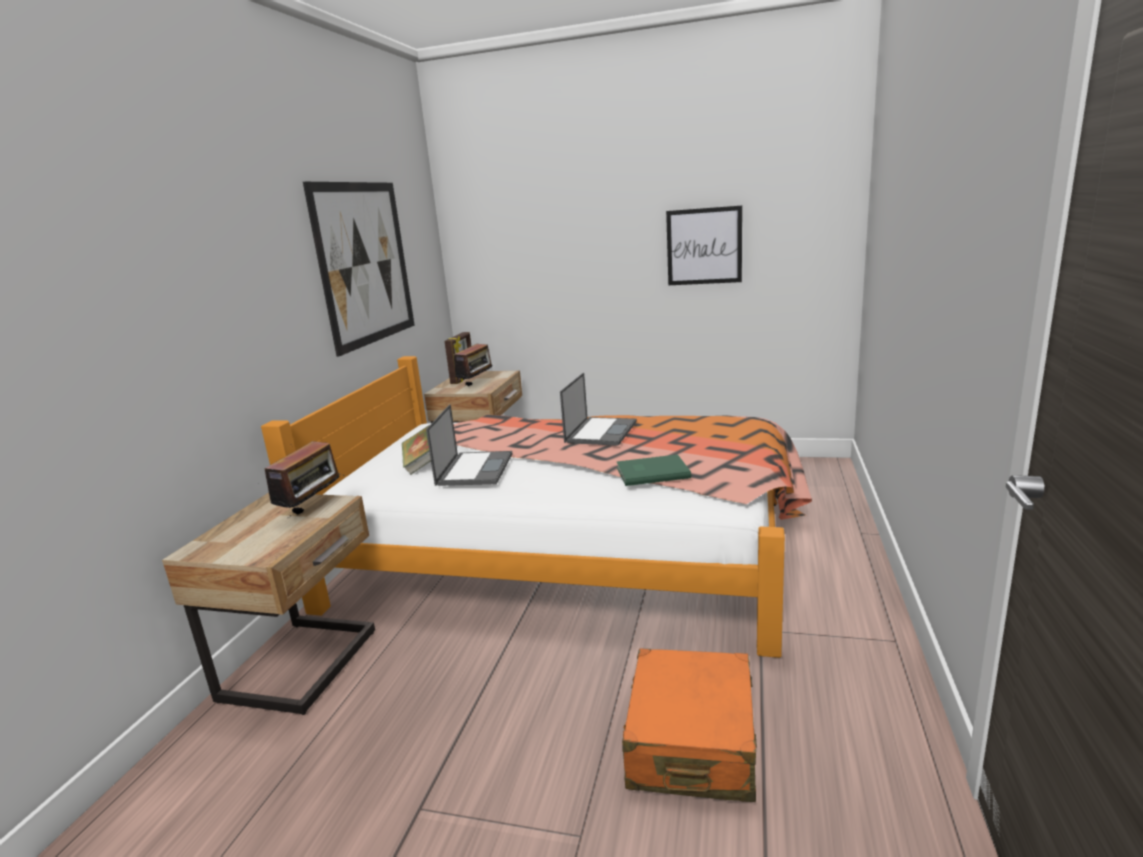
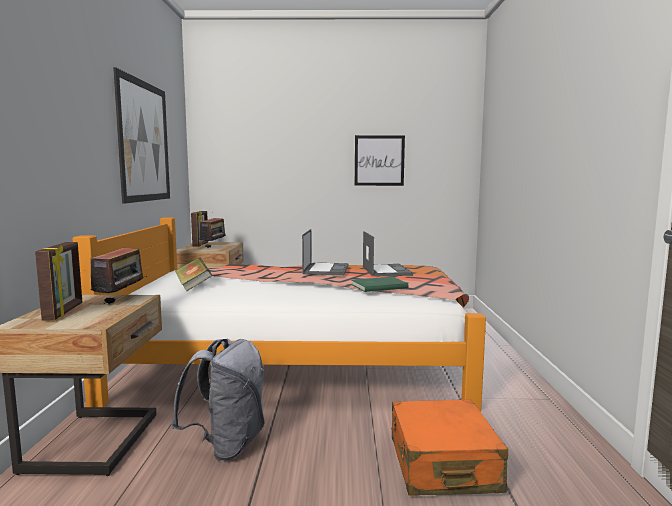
camera: 15 degrees left, 10 degrees down
(245, 530) = (64, 312): none -> picture frame
(439, 683) = (227, 445): none -> grey backpack
(475, 469) = (240, 286): laptop -> laptop (386, 271)

